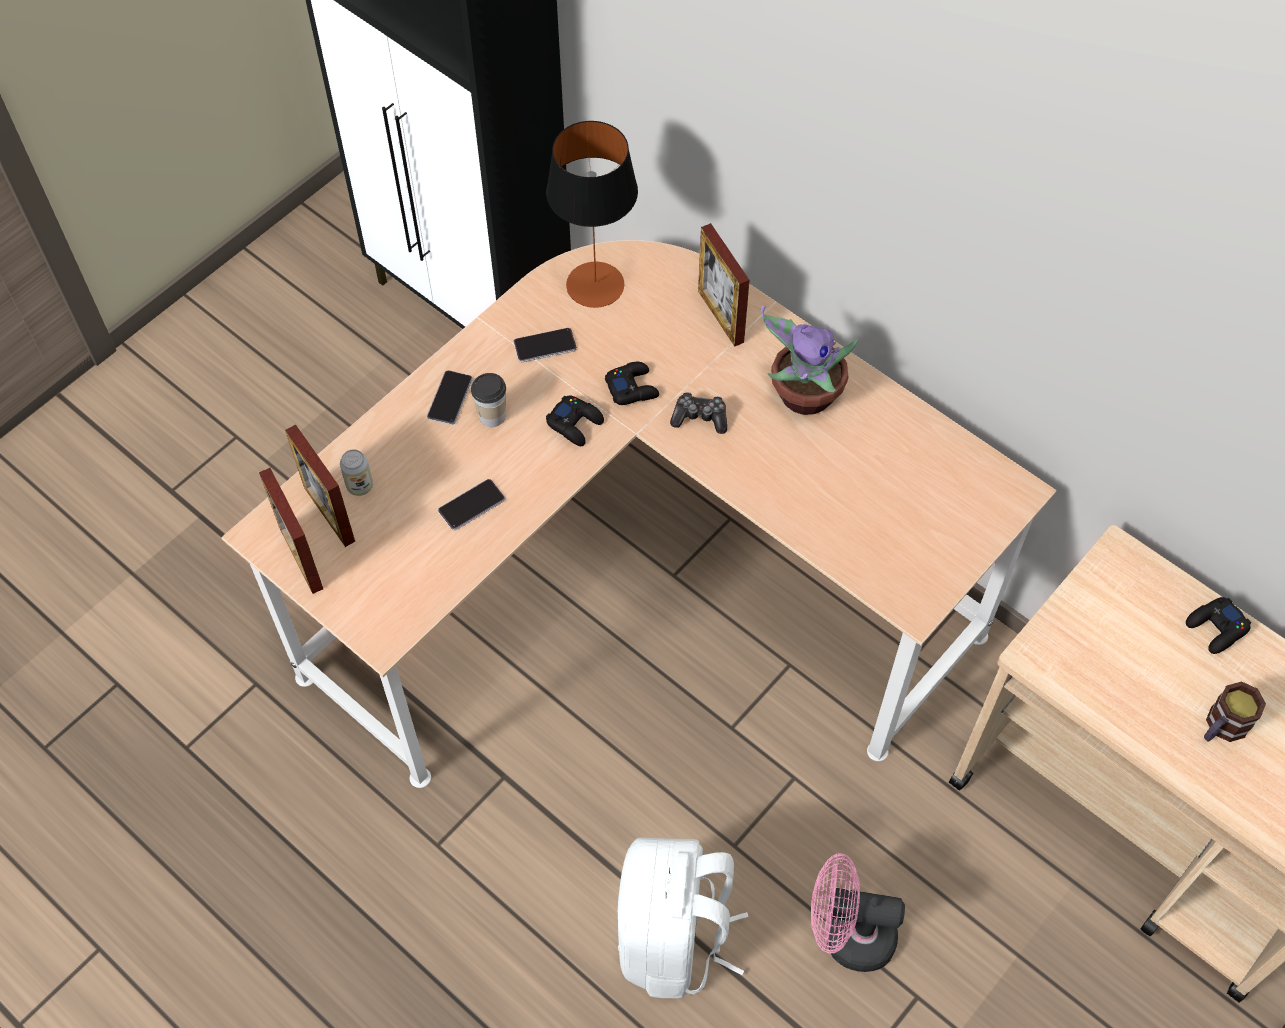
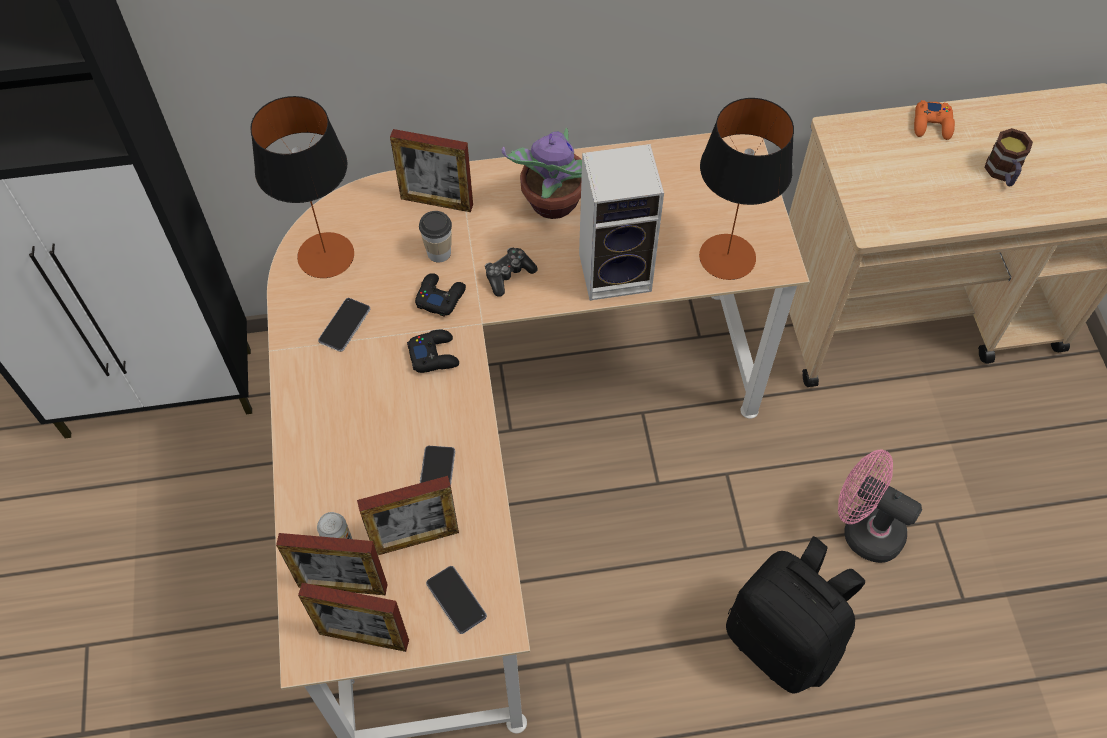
camera: 50 degrees left, 0 degrees up
(407, 532) = (415, 539): none -> picture frame
(450, 398) = (324, 422): phone -> phone (456, 600)
(492, 416) = (370, 404): cup -> cup (439, 252)
(673, 939) = (783, 640): white backpack -> black backpack
(783, 490) = (617, 270): none -> speaker
(847, 935) = (863, 529): pink fan -> pink fan turned 75 degrees clockwise
(882, 561) = (727, 256): none -> table lamp
(1216, 628) = (932, 124): black game controller -> orange game controller

